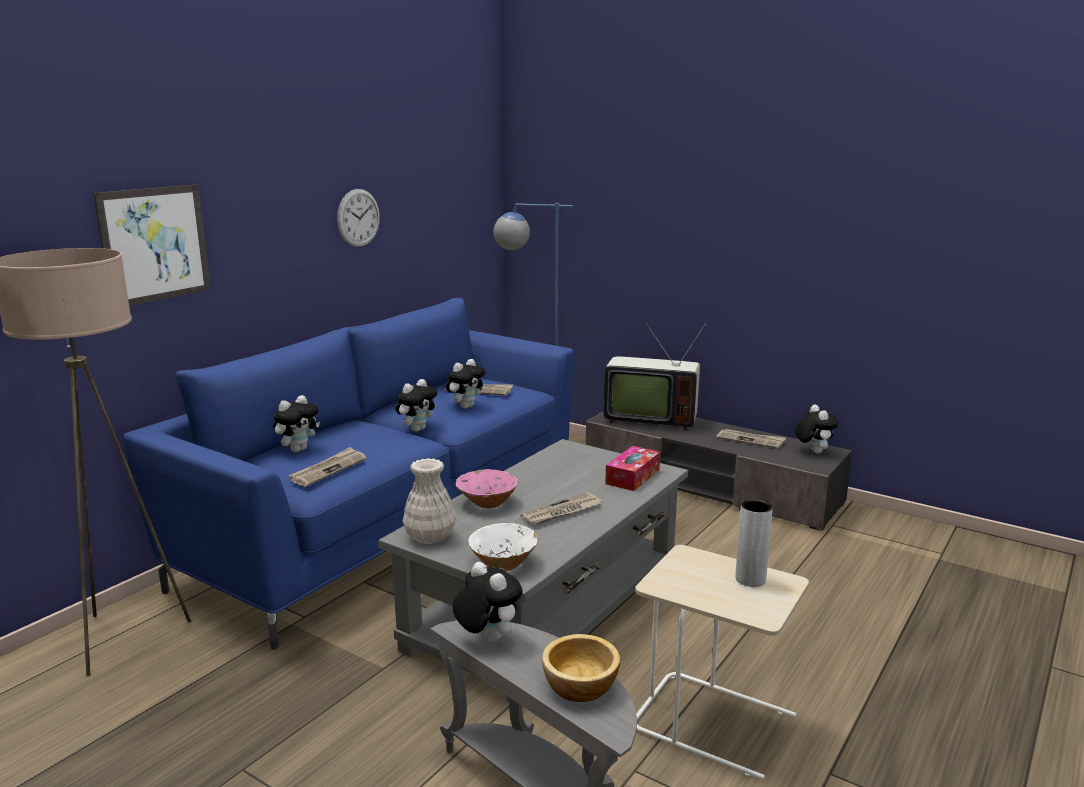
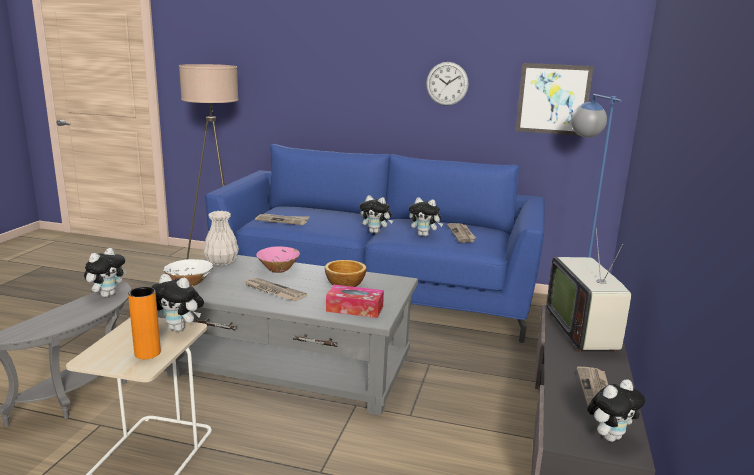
camera: 70 degrees right, 0 degrees up
(155, 244) = (293, 74): picture -> picture (553, 99)
(298, 449) = (308, 211): plush toy -> plush toy (180, 328)
(581, 686) = (48, 324): bowl -> bowl (344, 283)
(750, 579) = (147, 353): grey vase -> orange vase

